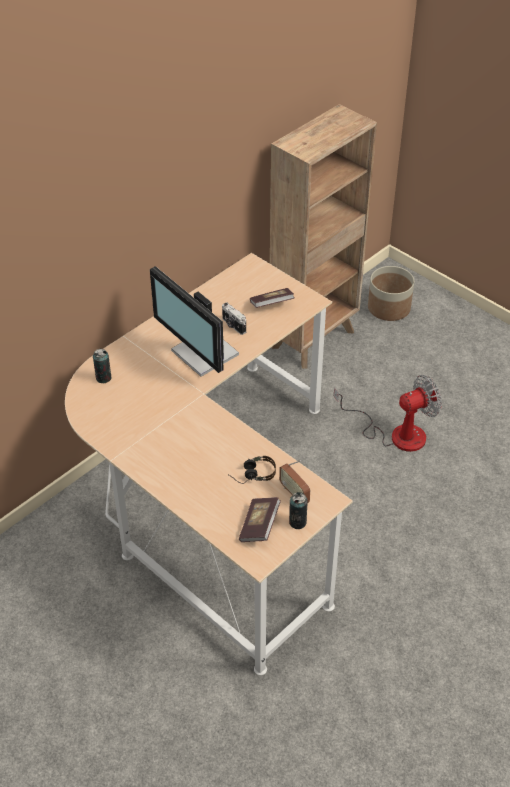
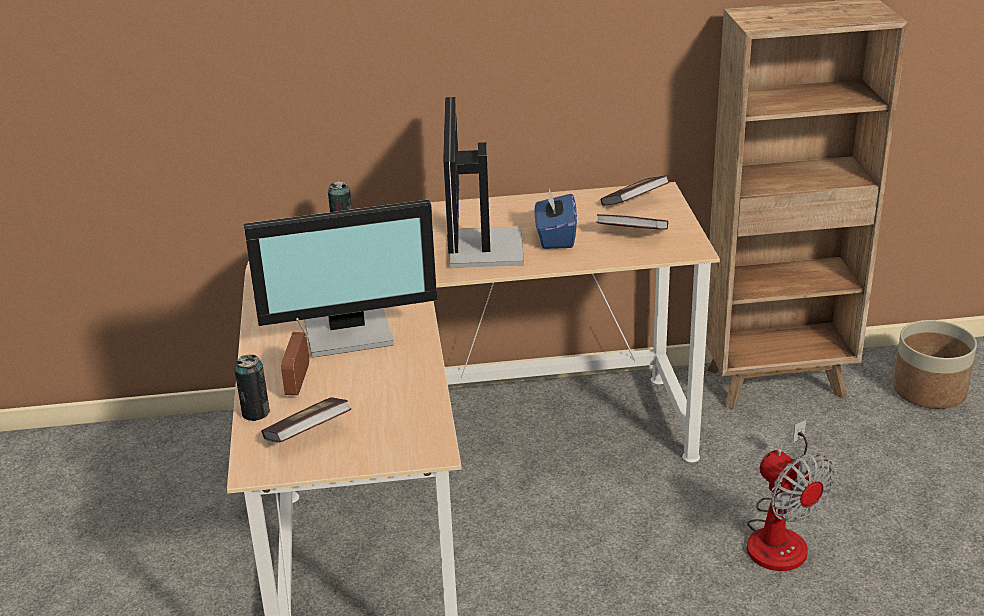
camera: 40 degrees right, 15 degrees down
(200, 450) = (349, 332): none -> monitor
(233, 326) = (555, 237): camera -> blue tissue box
(247, 279) = (634, 203): none -> book
(251, 475) = (373, 381): headphones -> none
(294, 494) = (396, 423): radio -> radio (299, 383)
(297, 522) = (358, 453): can -> can (255, 413)
(396, 434) = (781, 535): fan -> fan turned 45 degrees clockwise

